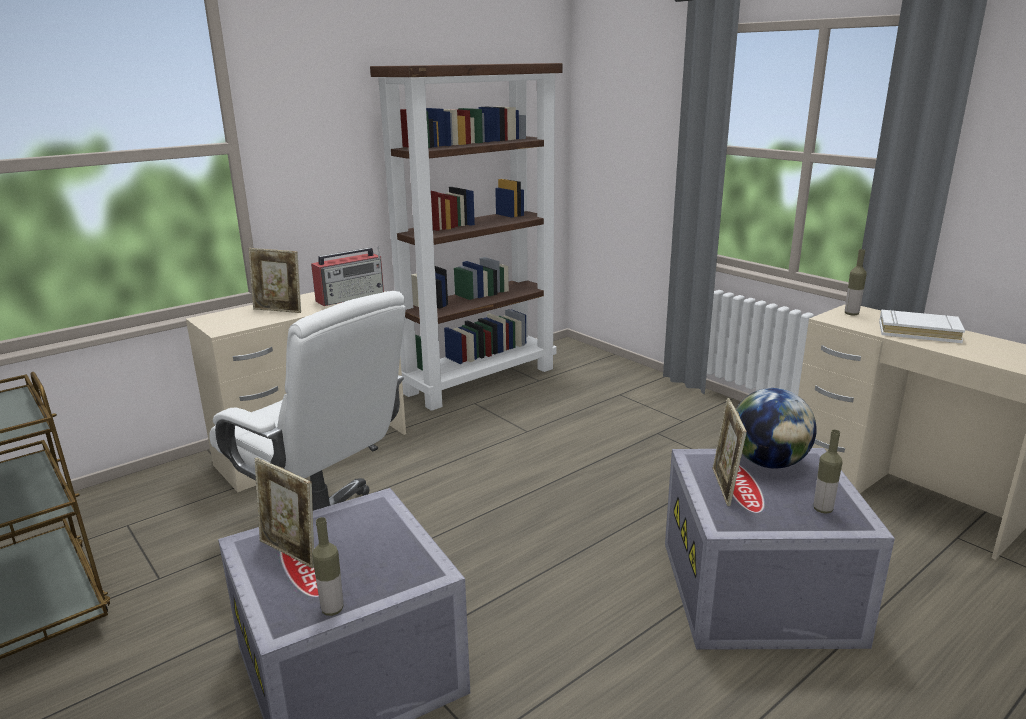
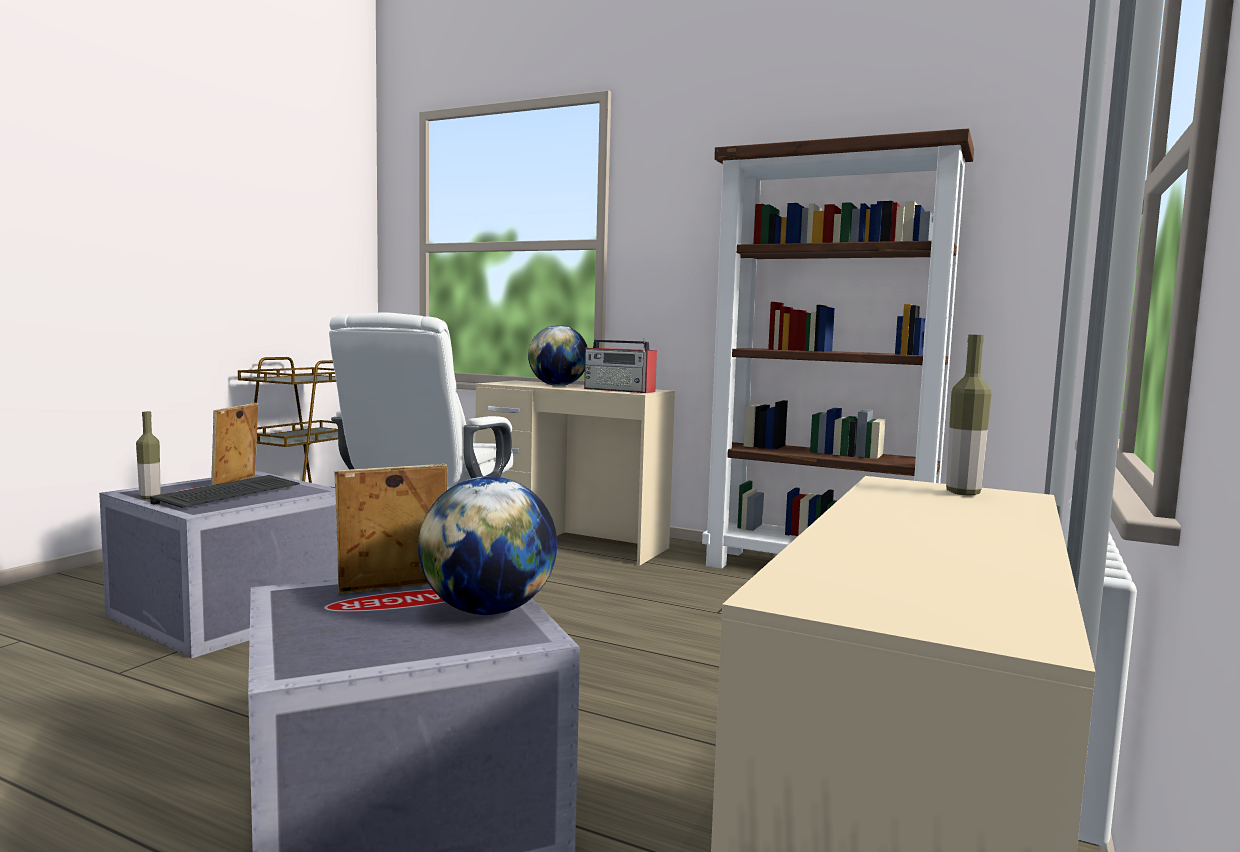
camera: 65 degrees right, 15 degrees down
(279, 310) = (557, 385): picture frame -> globe
(362, 555) = (228, 495): none -> keyboard
(822, 509) = (340, 644): bottle -> none
(918, 332) = (938, 525): white book -> none

